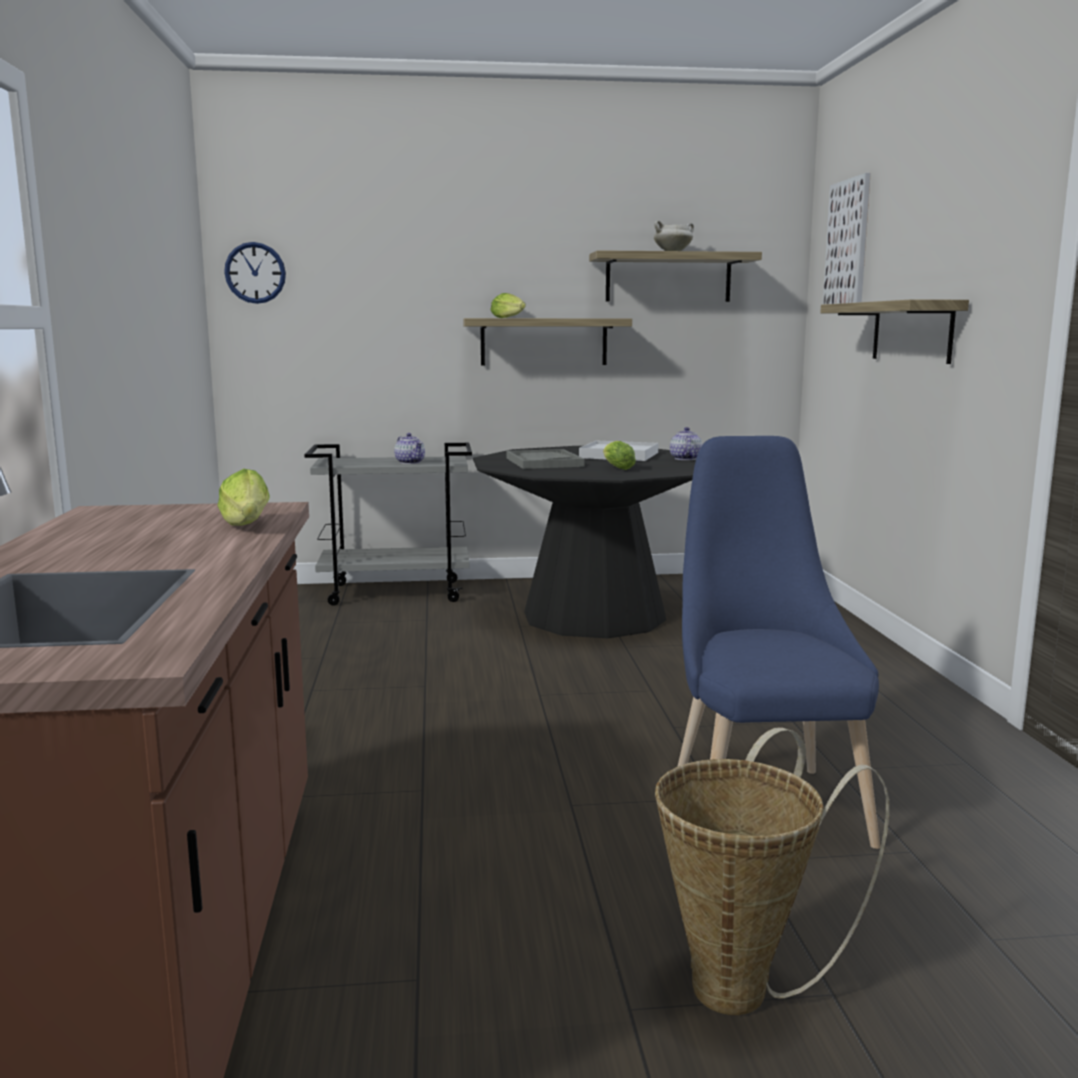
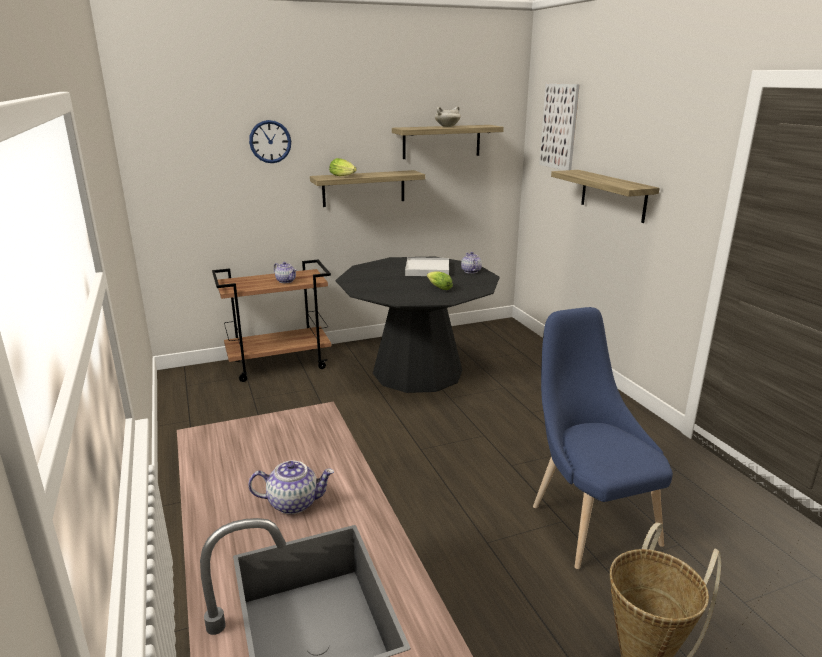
camera: 15 degrees left, 10 degrees up
(141, 552) = (294, 503): none -> teapot
(246, 526) = (328, 448): lettuce -> none
(255, 273) = (157, 151): wall clock -> wall clock (270, 141)
(397, 593) = (280, 364): grey cart -> brown cart
(543, 462) = (387, 283): grey tray -> none

